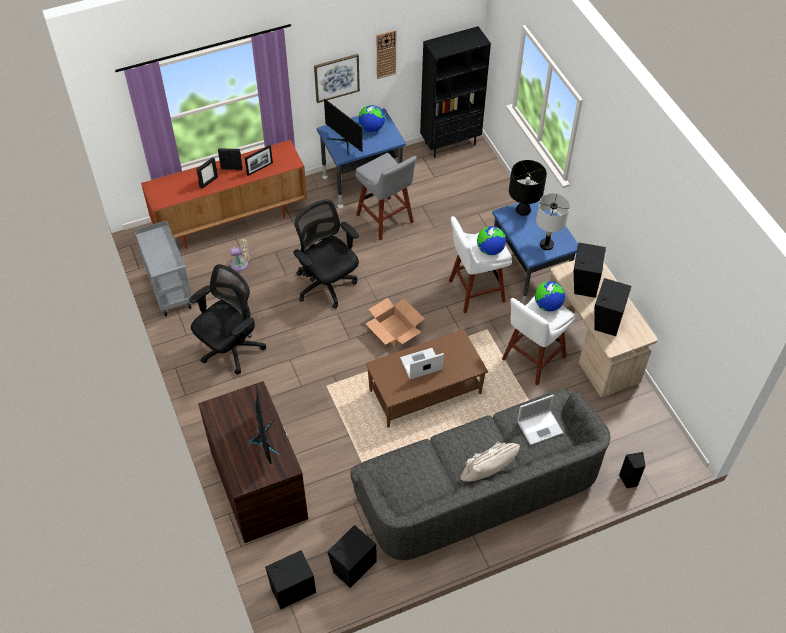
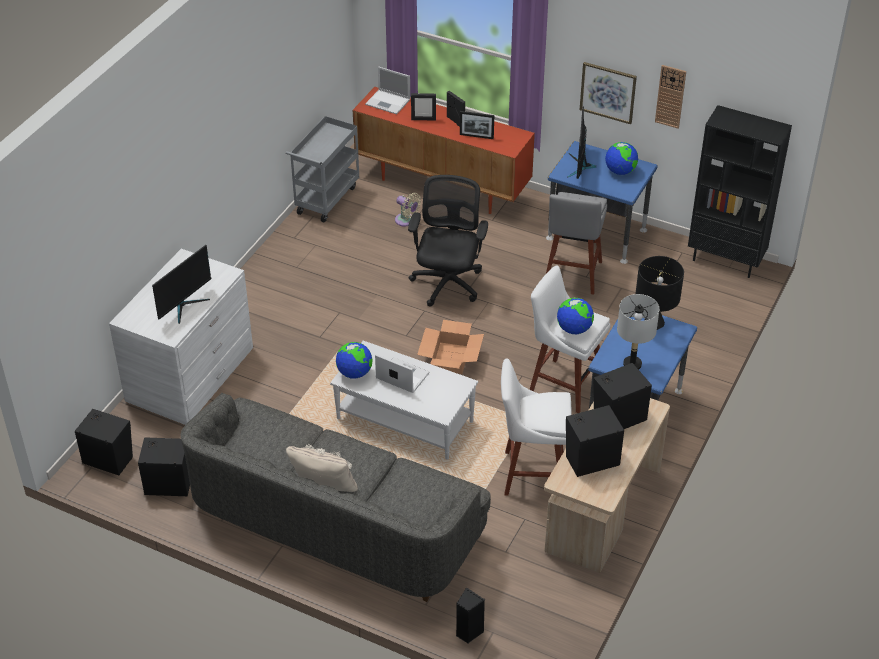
camera: 50 degrees right, 10 degrees down
(230, 351) = (306, 272): black office chair -> none
(258, 484) = (190, 374): brown dresser -> white dresser
(424, 392) = (404, 420): brown coffee table -> white coffee table
(540, 427) = (419, 496): laptop -> laptop (388, 102)
(548, 305) = (555, 406): globe -> globe (354, 373)

